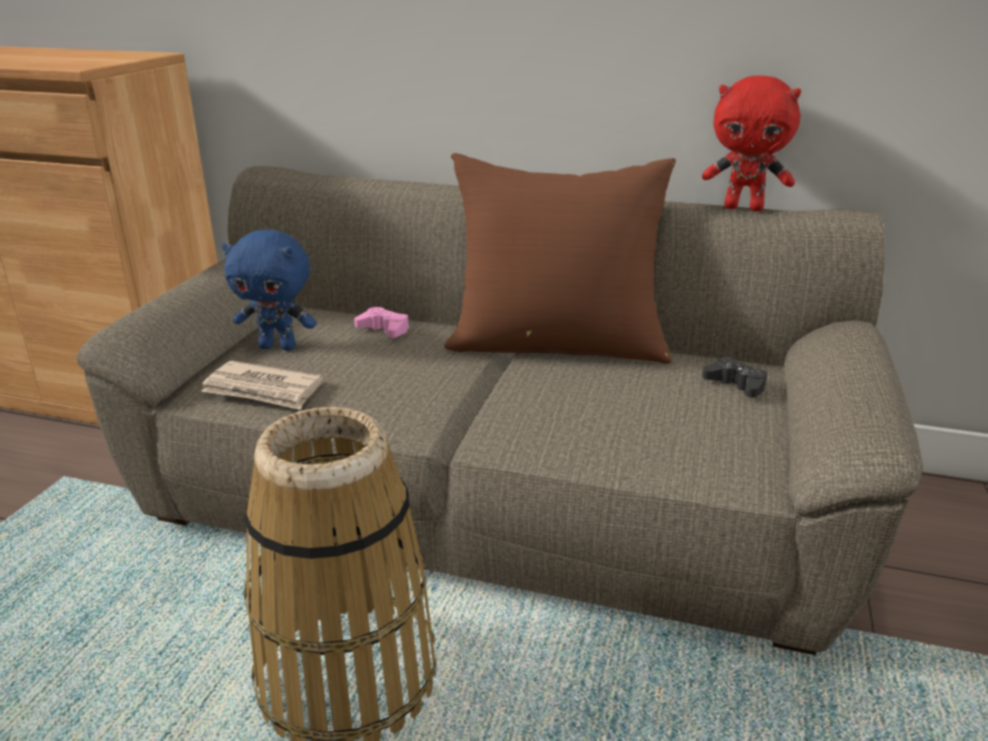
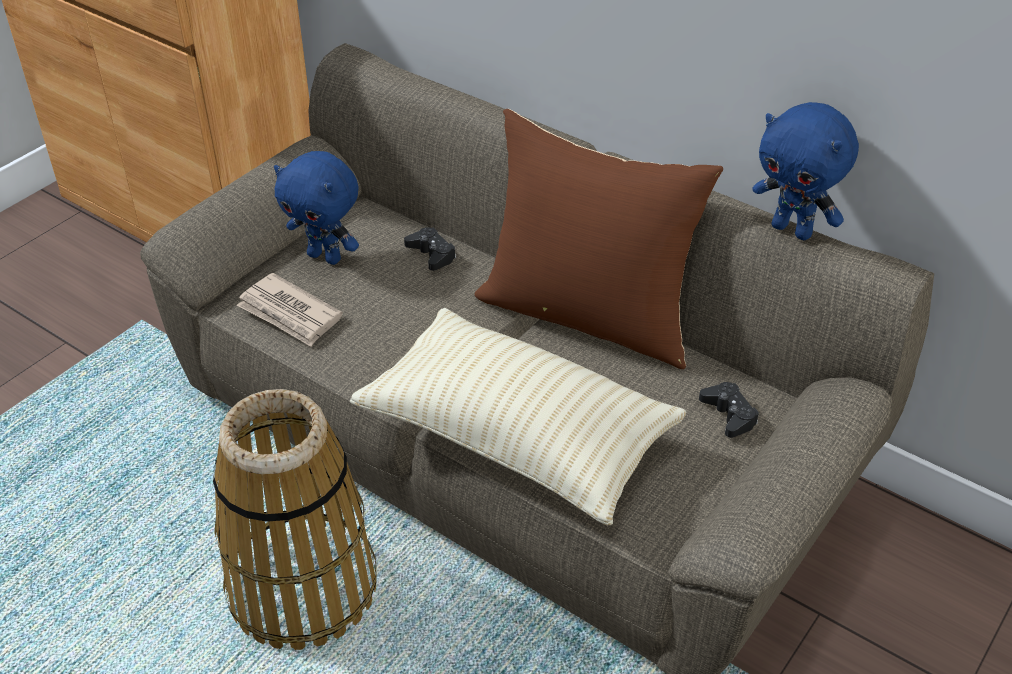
camera: 20 degrees right, 15 degrees up
(384, 329) = (431, 254): pink game controller -> black game controller
(560, 437) = (517, 437): none -> beige pillow
(744, 208) = (793, 230): red plush toy -> blue plush toy

